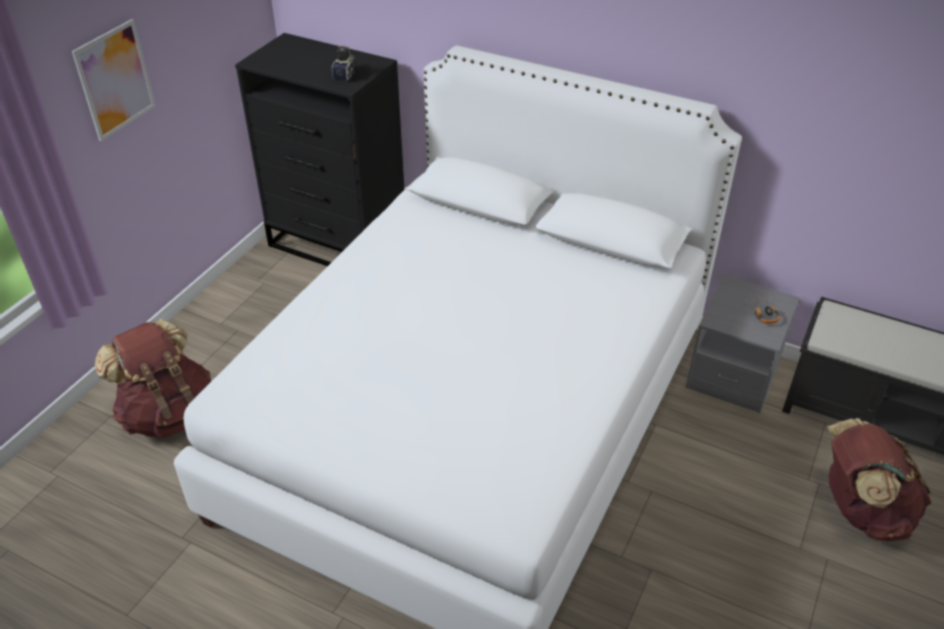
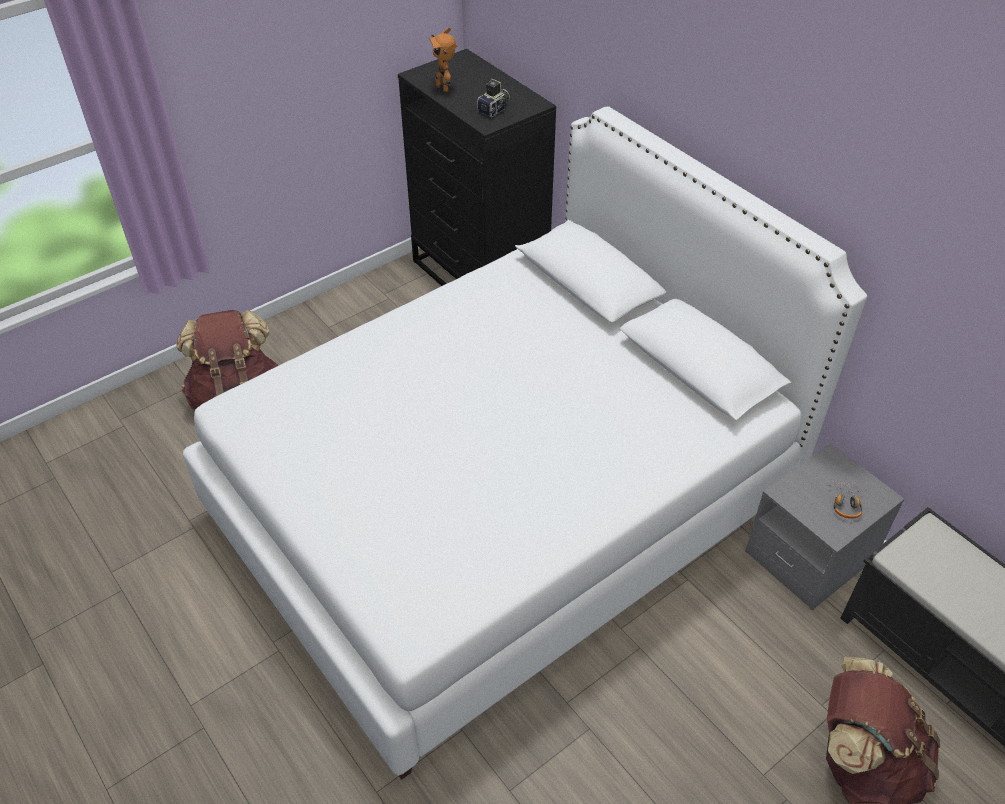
camera: 25 degrees right, 5 degrees up
(115, 80) = (255, 70): picture -> none
(287, 66) = (443, 88): none -> toy robot

